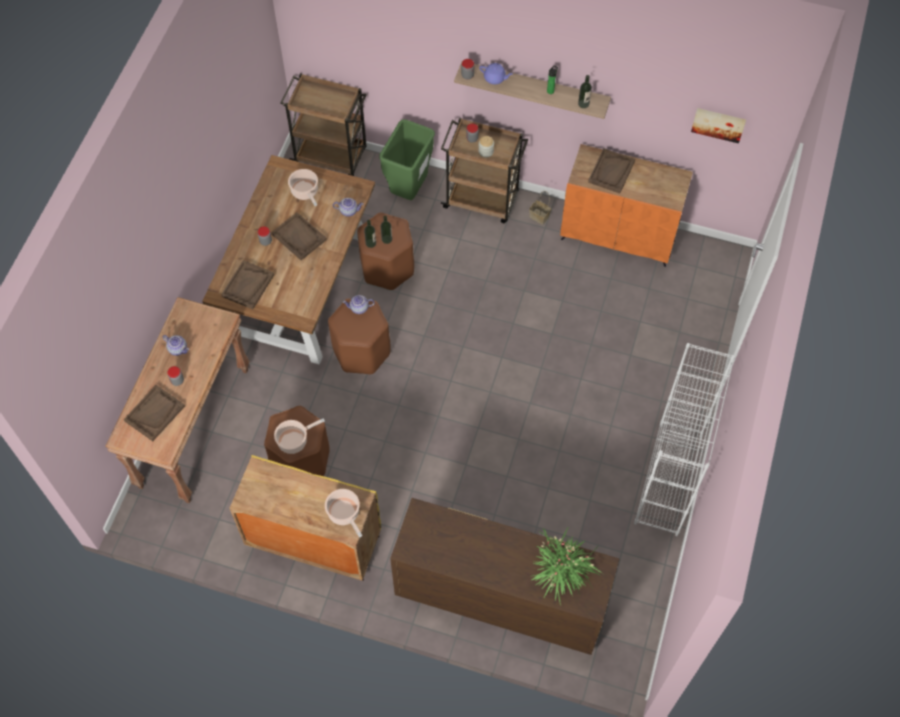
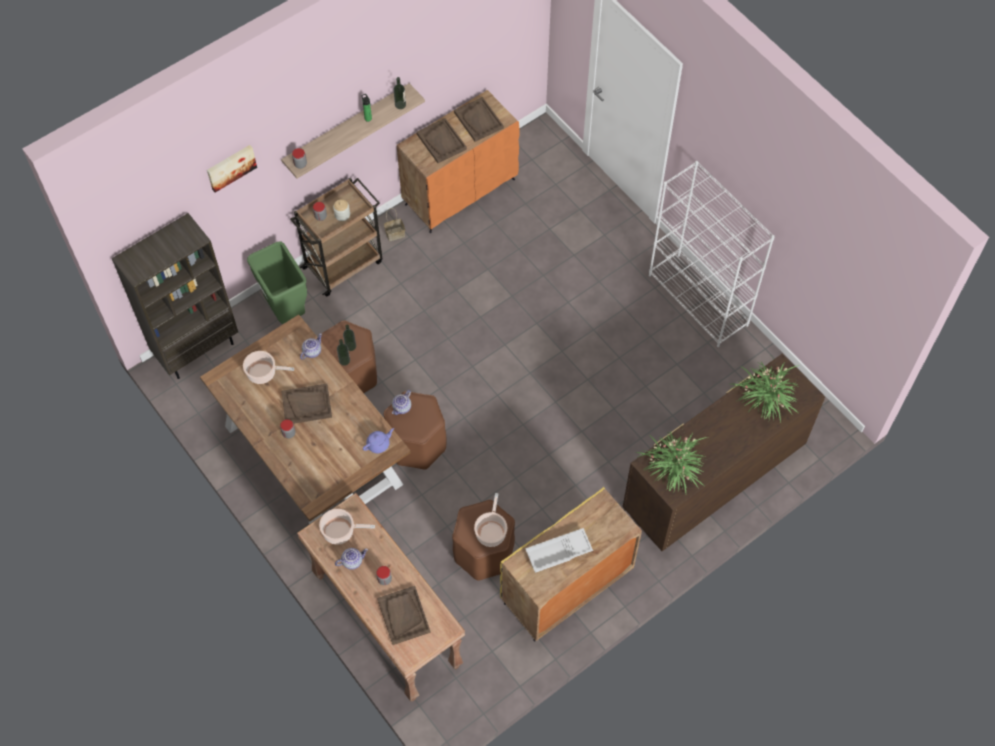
camera: 55 degrees left, 0 degrees up
(248, 286) = (323, 473): brown tray -> brown tray (479, 120)
(288, 493) = (558, 553): none -> white tray
(331, 156) = (197, 349): brown cart -> brown bookcase
(344, 514) = (607, 521): cooking pot -> cooking pot (340, 531)
(432, 534) = (673, 467): none -> potted plant
(495, 78) = (321, 147): purple teapot -> purple teapot (379, 444)
(718, 124) = (494, 33): picture -> picture (231, 167)

